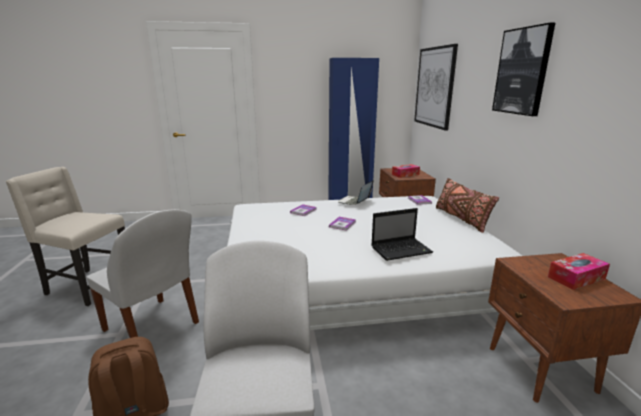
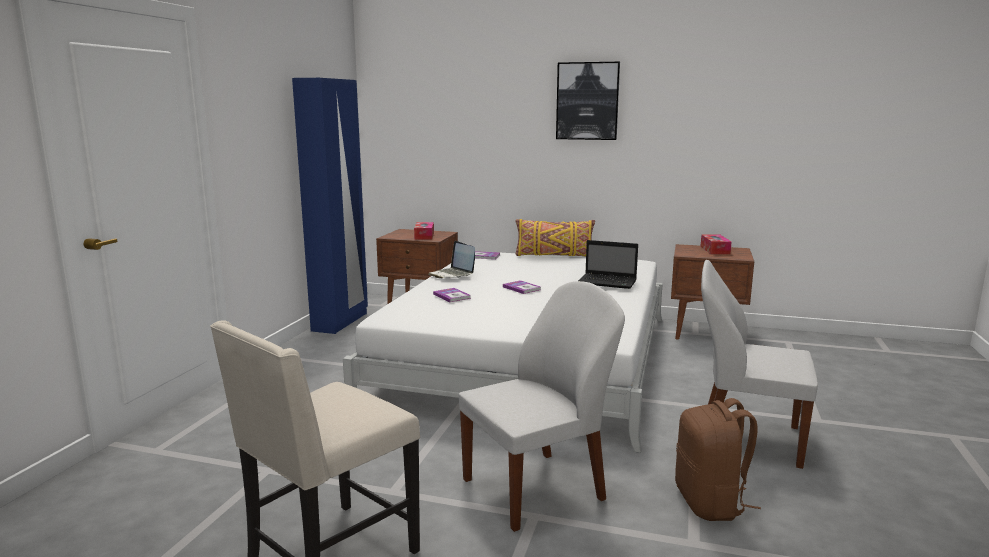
camera: 65 degrees left, 5 degrees down
(402, 250) = (608, 282): laptop -> laptop turned 105 degrees clockwise
(434, 87) = (420, 119): picture -> none
(461, 219) = (554, 256): brown pillow -> yellow pillow

